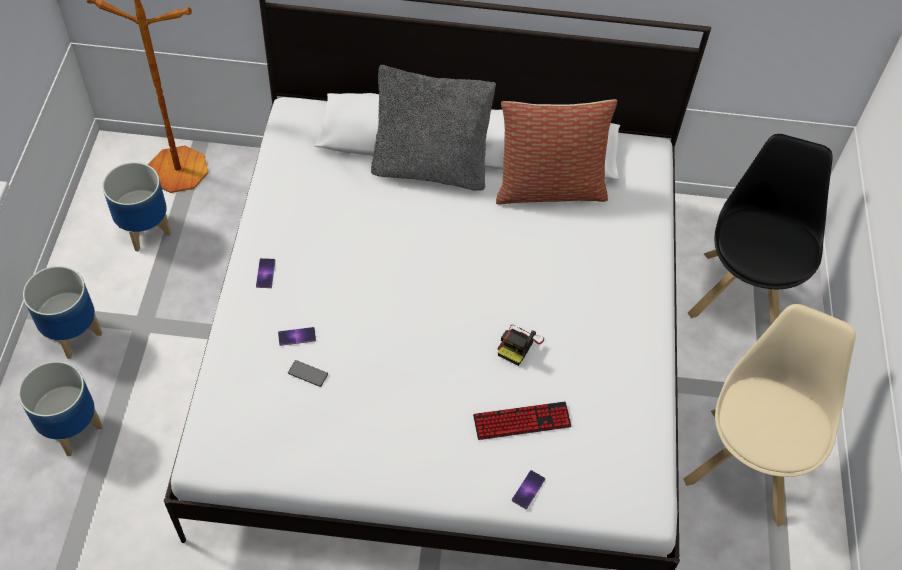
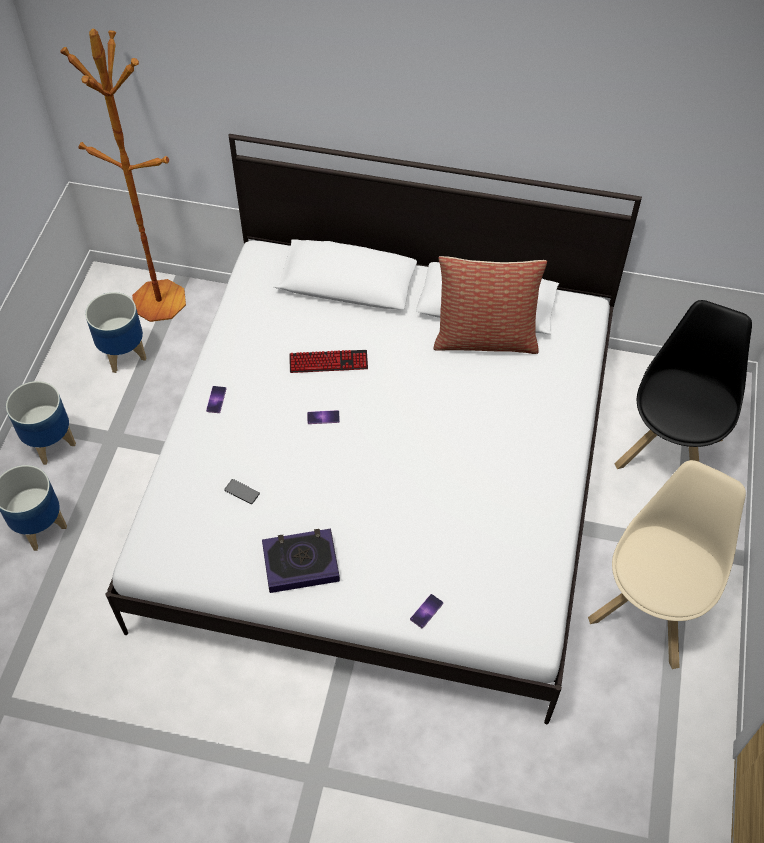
camera: 10 degrees right, 0 degrees up
(297, 336) = (236, 458): phone -> phone (323, 417)
(383, 448) = (300, 563): none -> book
(431, 165) = (378, 310): grey pillow -> none
(519, 345) = (436, 480): camera -> none
(522, 421) = (429, 550): keyboard -> keyboard (328, 362)

